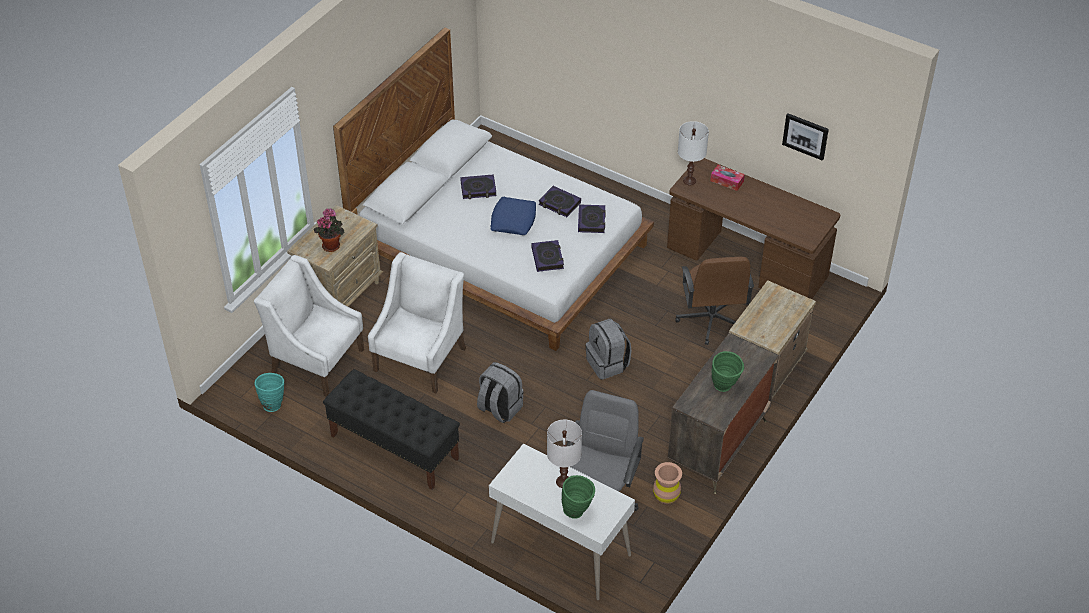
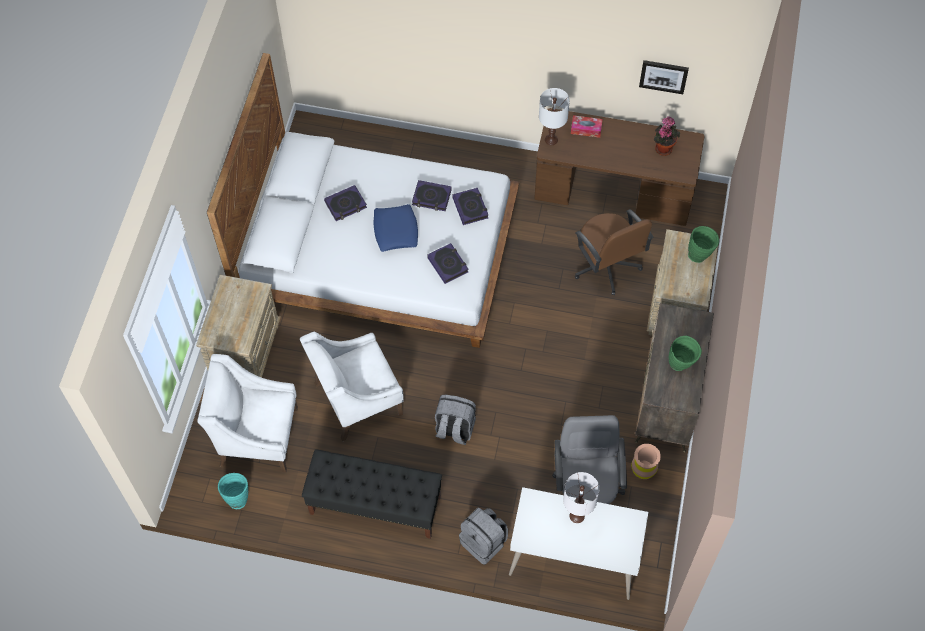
camera: 20 degrees left, 15 degrees up
(332, 245) = (238, 323): potted plant -> potted plant (663, 147)
(421, 358) = (356, 399): white armchair -> white armchair turned 120 degrees counterclockwise
(578, 511) = (603, 543): green vase -> green vase (700, 255)
(608, 364) = (533, 346): grey backpack -> grey backpack (484, 542)

